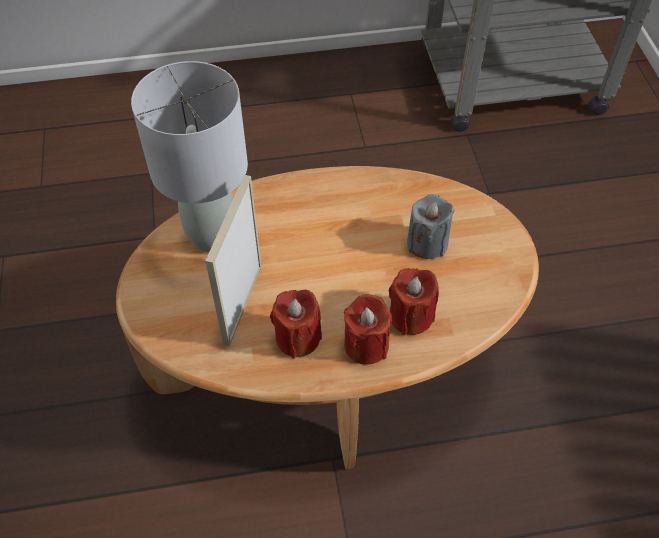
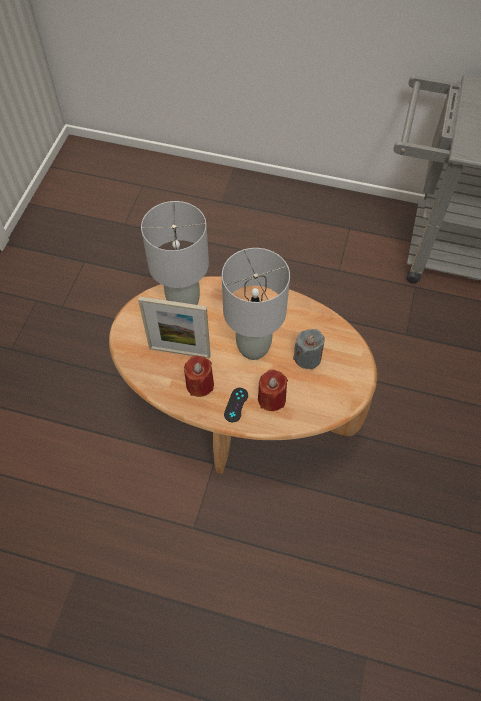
camera: 25 degrees right, 5 degrees up
(243, 304) = (179, 352): picture frame -> picture frame turned 120 degrees counterclockwise
(346, 259) = (253, 348): none -> grey table lamp
(366, 345) = (236, 405): red candle -> black game controller

